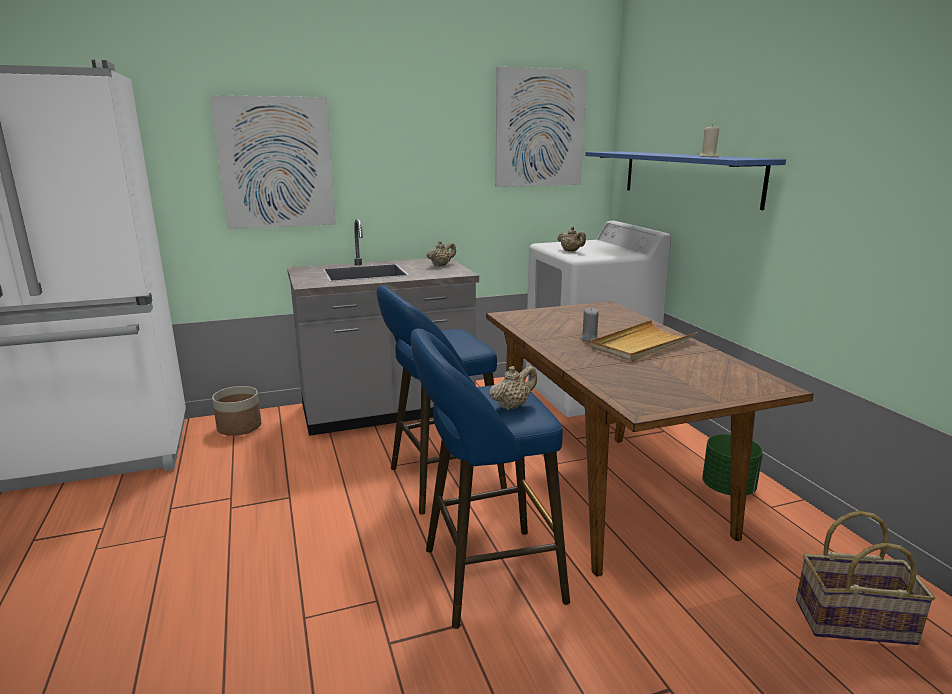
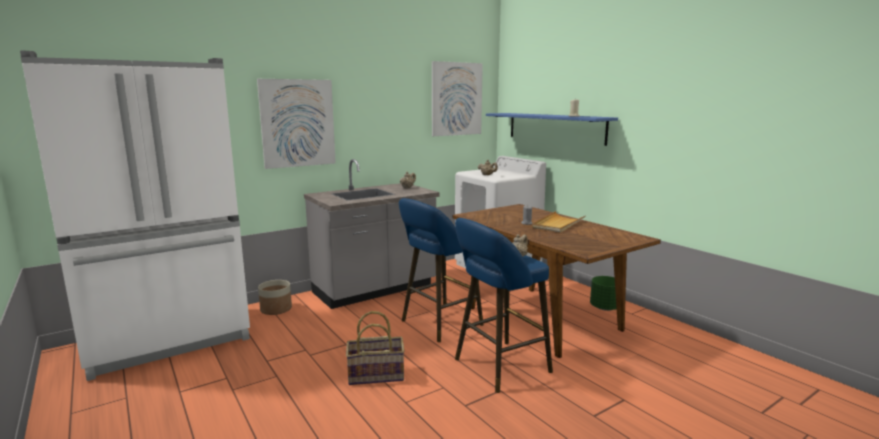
camera: 15 degrees left, 5 degrees down
(854, 620) = (694, 358): basket -> basket (376, 374)

